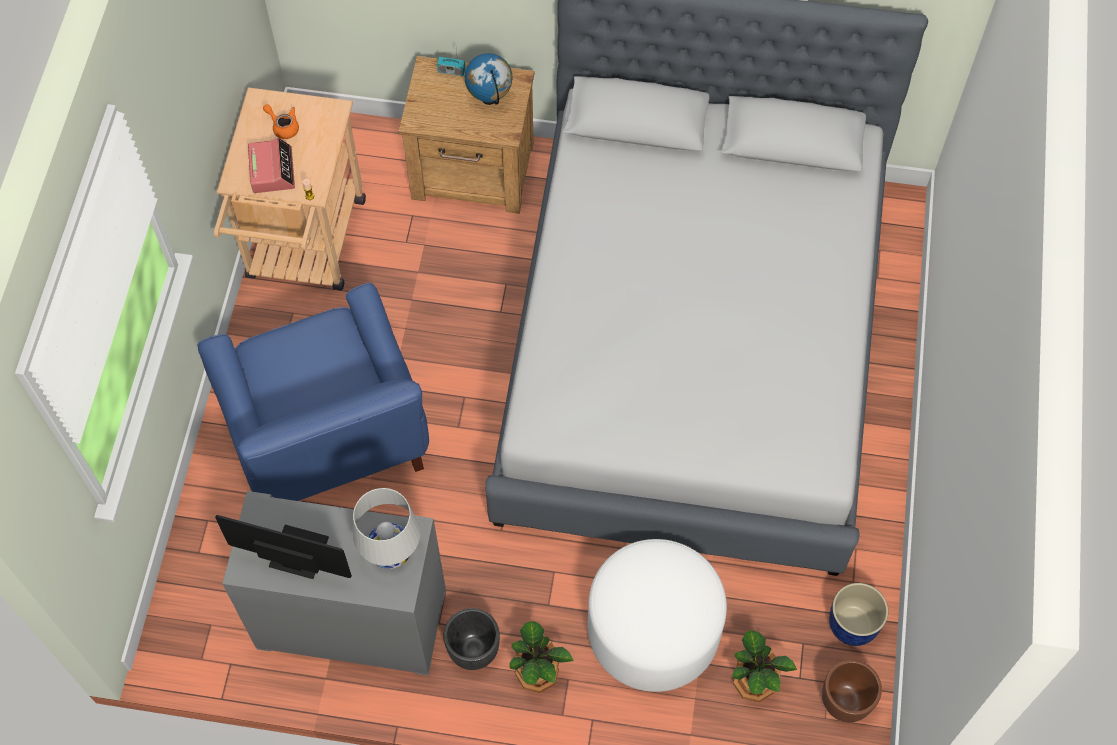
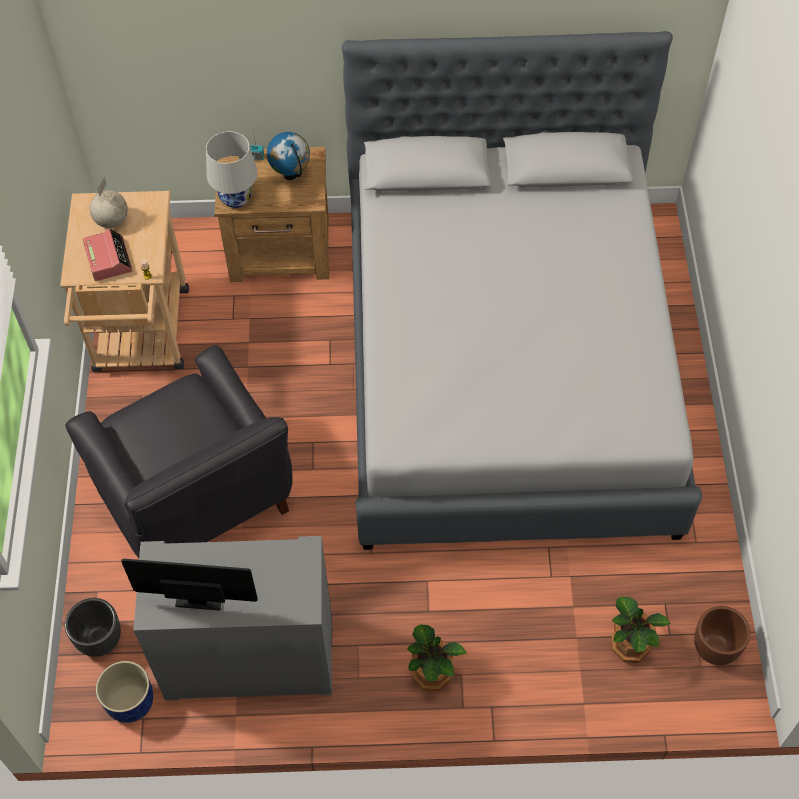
camera: 10 degrees left, 5 degrees down
(283, 127) = (111, 221): orange teapot -> globe
(329, 440) = (197, 501): blue armchair -> black armchair
(391, 551) = (288, 572): white table lamp -> white table lamp (236, 198)
(474, 650) = (369, 664): black planter -> black planter (100, 640)
(653, 630) = (529, 616): white ottoman -> none
(853, 625) = (705, 580): blue planter -> blue planter (131, 702)

